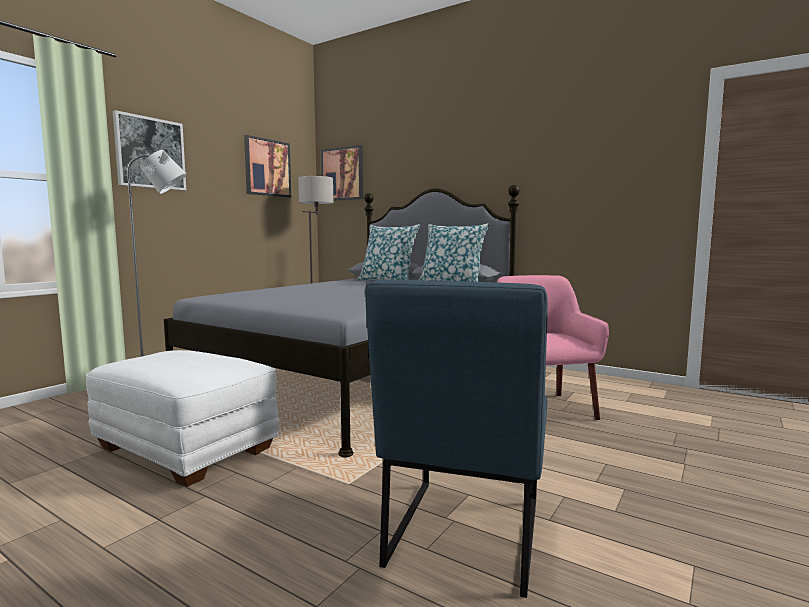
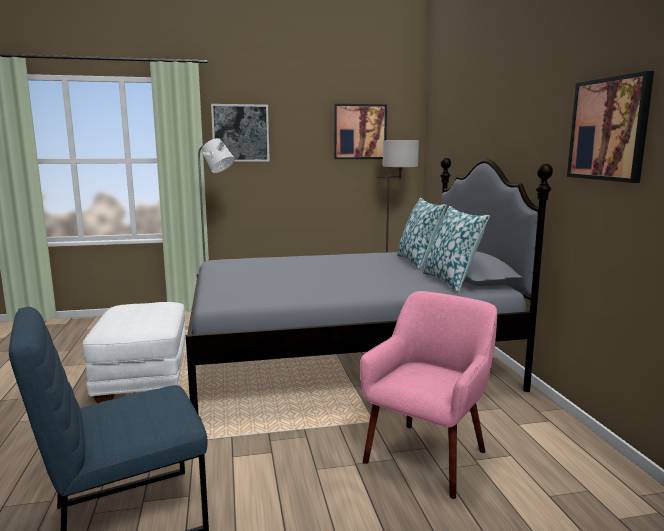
camera: 45 degrees right, 5 degrees up
(342, 174) = (438, 133): picture -> picture (609, 129)

